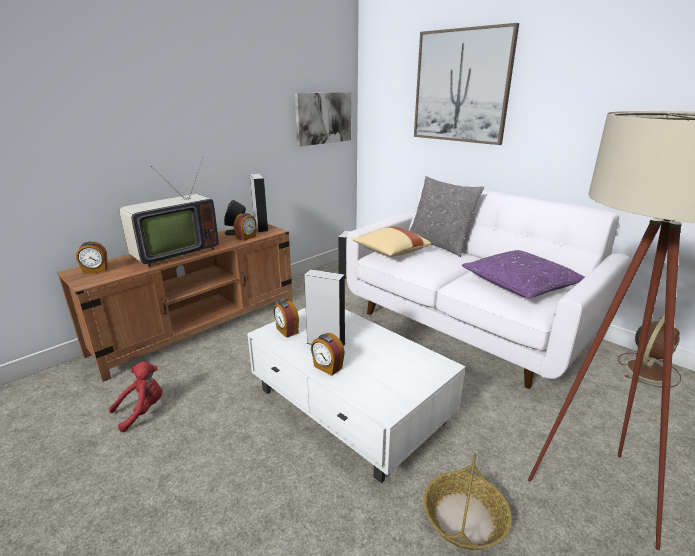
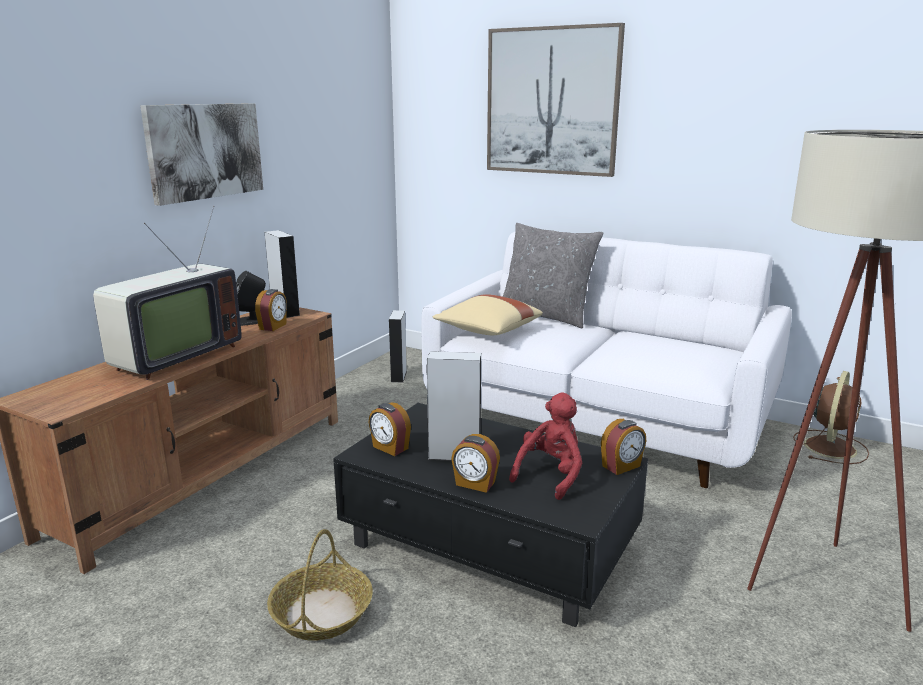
camera: 15 degrees left, 5 degrees down
(95, 270) = (59, 393): alarm clock -> alarm clock (621, 466)
(142, 411) = (178, 602): red plush toy -> red plush toy (550, 475)
(323, 118) = (352, 147): picture -> picture (205, 151)
(350, 407) = (491, 545): white coffee table -> black coffee table
(464, 519) = (694, 645): basket -> basket (322, 613)
(520, 284) = (674, 353): purple pillow -> none

